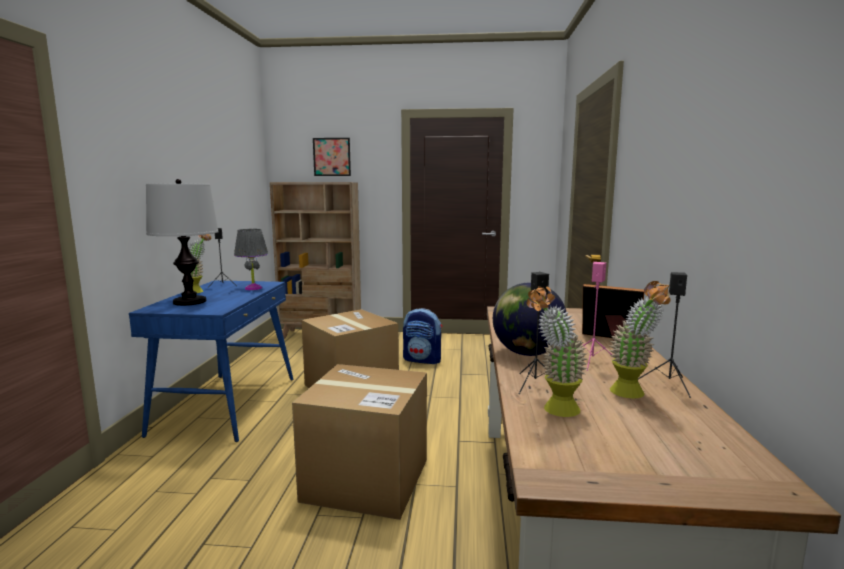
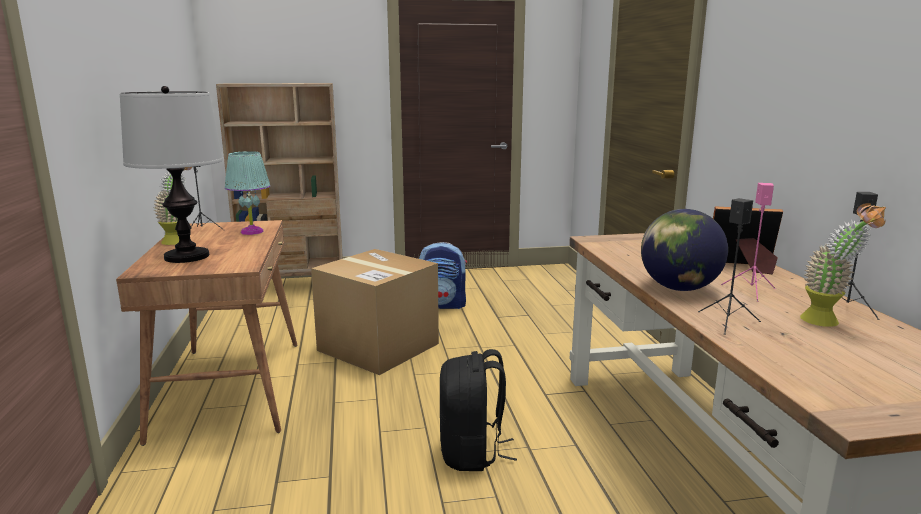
camera: 15 degrees left, 5 degrees up
(227, 404) = (230, 387): blue desk -> brown desk
(253, 288) = (252, 232): grey table lamp -> turquoise table lamp
(332, 157) = (294, 48): picture -> none
(366, 479) = (472, 453): cardboard box -> black backpack
(553, 410) = (777, 348): potted plant -> none

